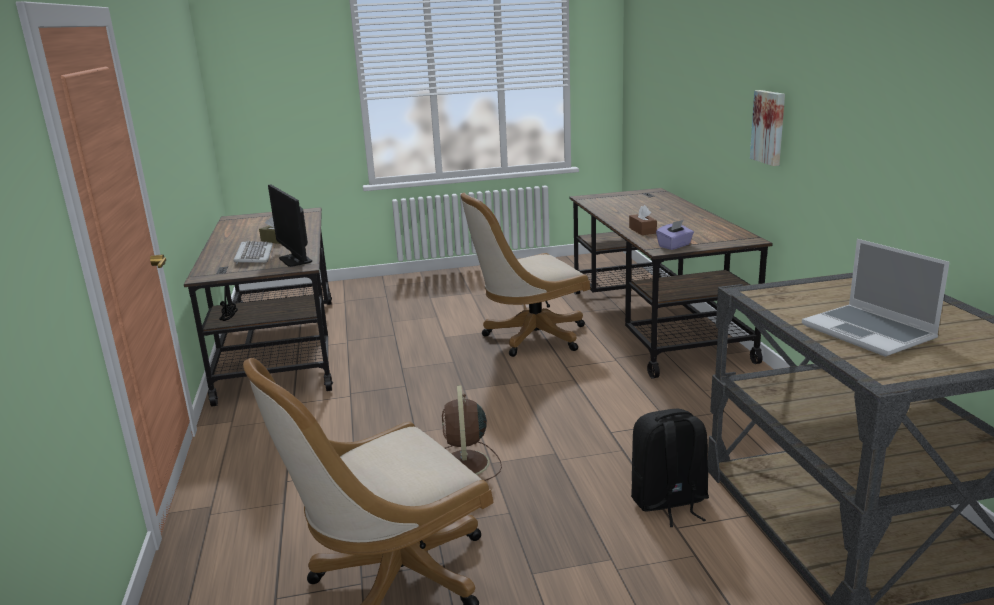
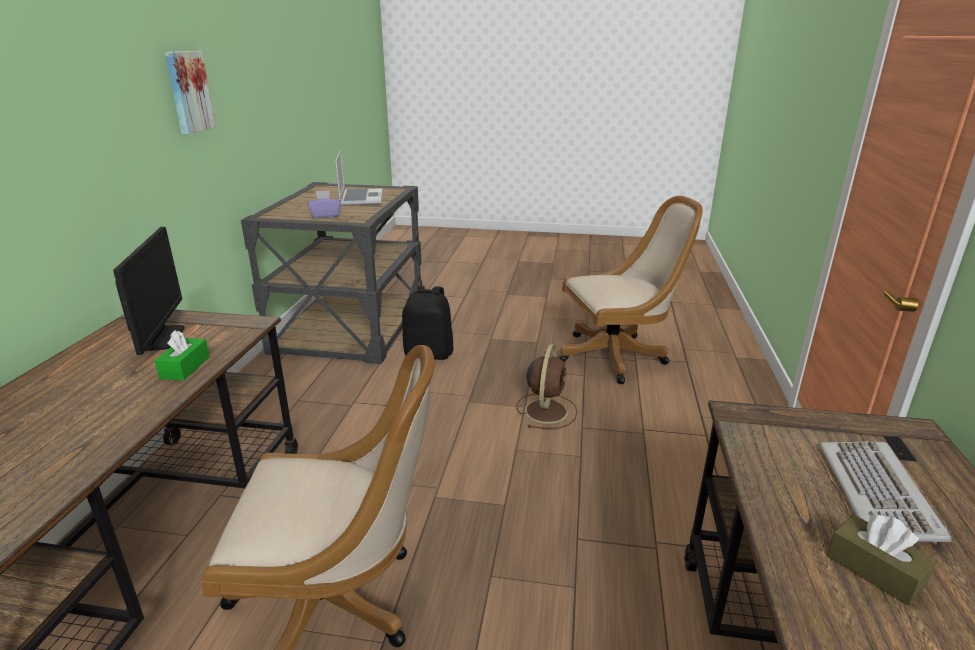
camera: 160 degrees left, 5 degrees up
(295, 260) = (765, 443): monitor -> monitor (160, 338)
(642, 230) = (185, 367): brown tissue box -> green tissue box
(674, 246) = (226, 326): purple tissue box -> purple tissue box (325, 215)
(769, 127) = (66, 181): picture -> picture (188, 92)

